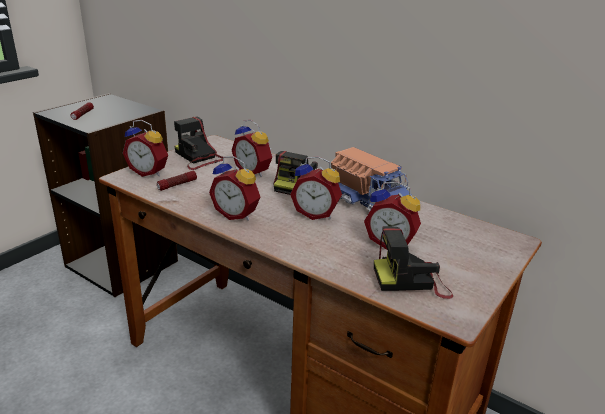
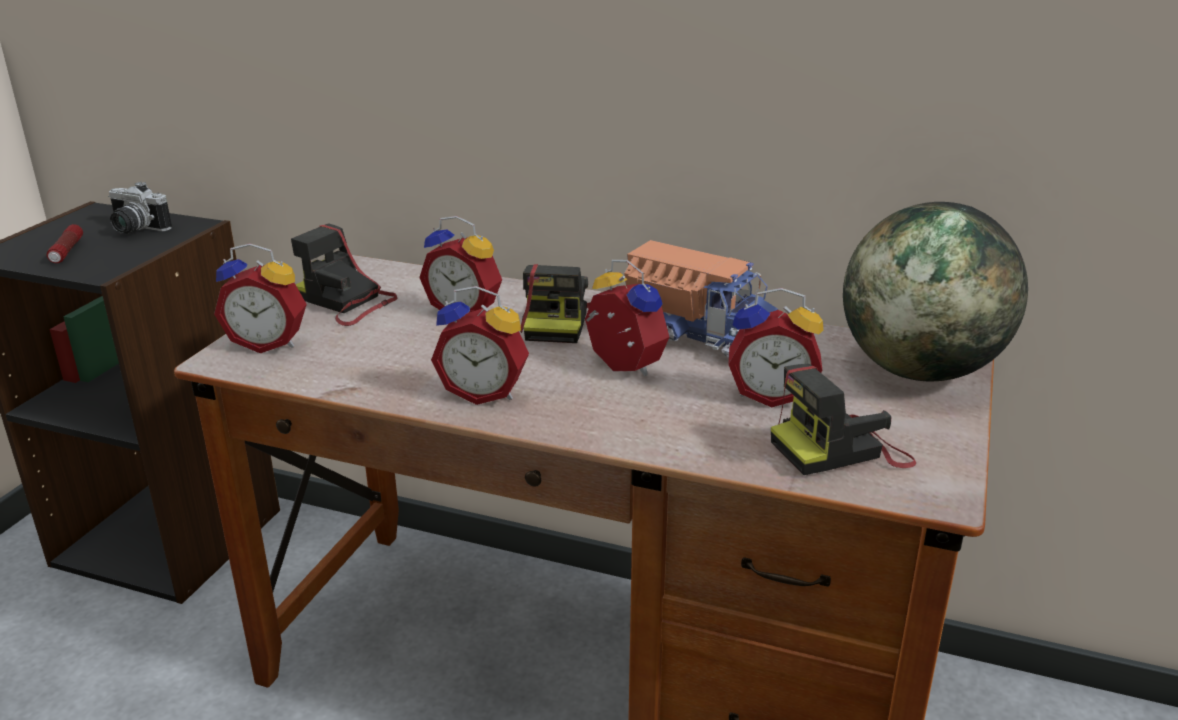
camera: 15 degrees left, 0 degrees up
(118, 109) = (134, 229): none -> camera
(177, 185) = (339, 358): flashlight -> none
(316, 214) = (621, 368): alarm clock -> alarm clock turned 135 degrees counterclockwise
(487, 244) = (919, 371): none -> globe

